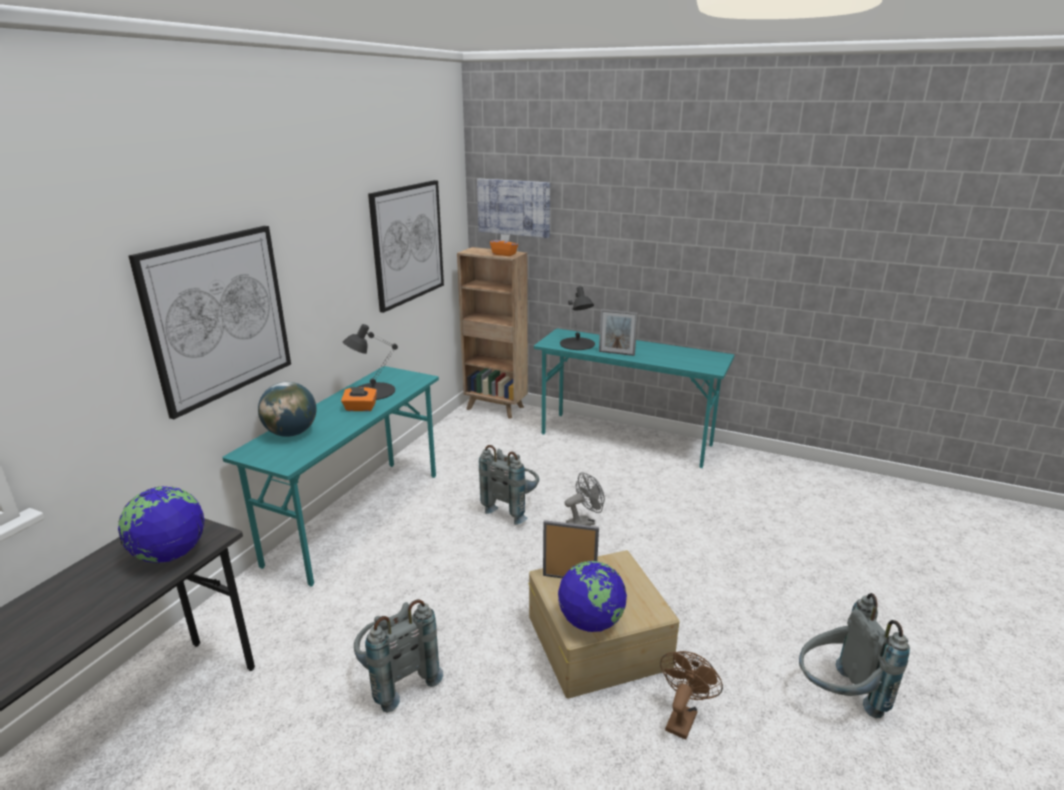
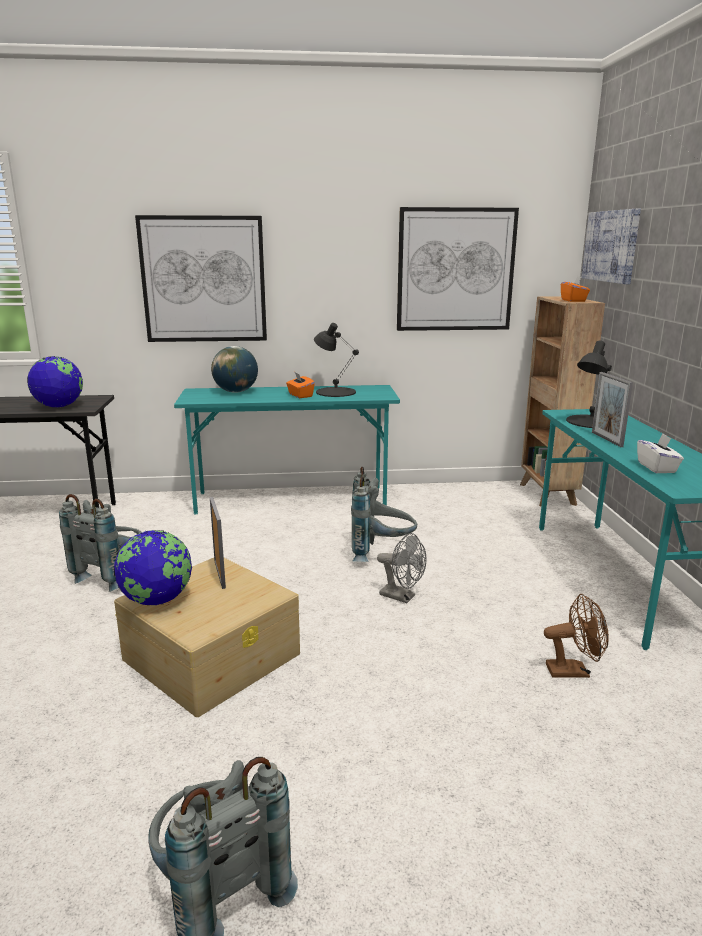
camera: 60 degrees right, 5 degrees down
(676, 361) = (657, 467): none -> white tissue box
(682, 716) = (124, 740): brown fan -> brown fan (573, 671)

